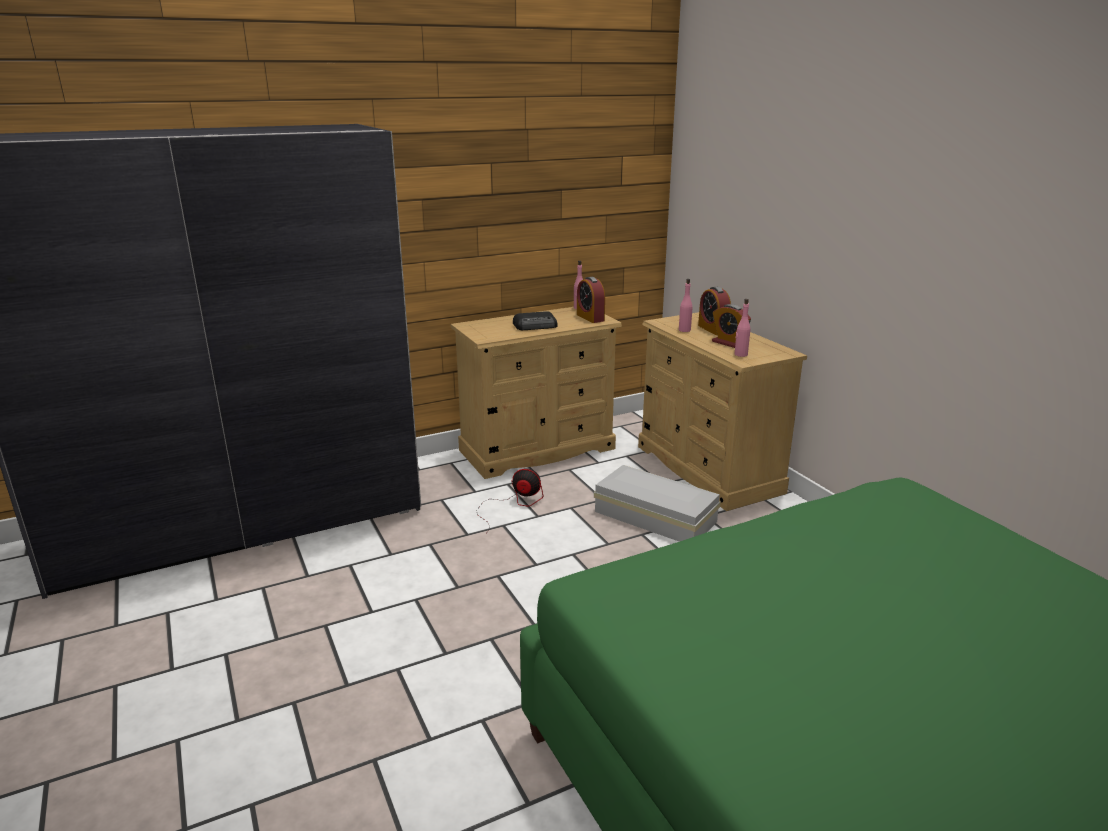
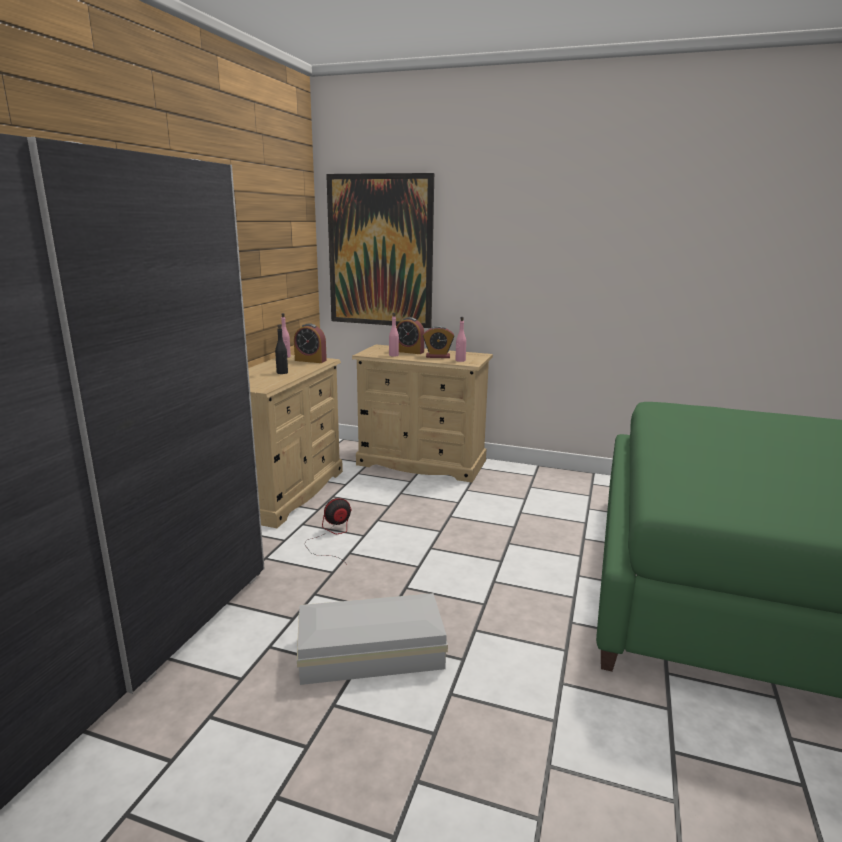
camera: 45 degrees left, 5 degrees down
(536, 326) = (282, 373): radio -> black bottle
(656, 518) = (441, 503): white storage box -> white storage box (373, 653)
(719, 198) = (380, 251): none -> picture

